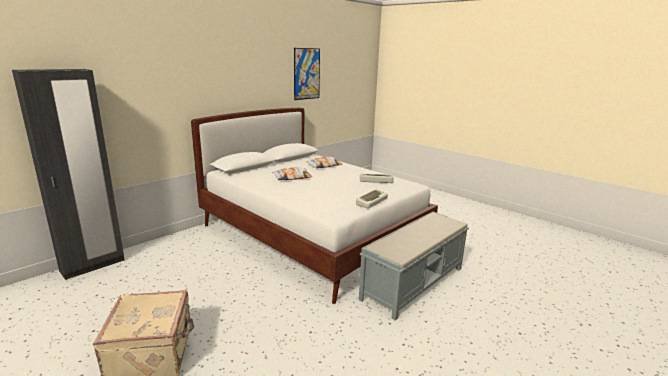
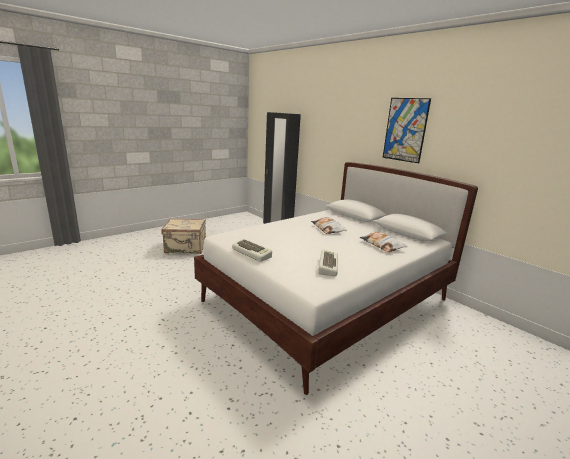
camera: 95 degrees right, 0 degrees up
(306, 74) = (507, 141): picture -> picture (405, 130)
(414, 282) = (213, 354): grey bench -> none

